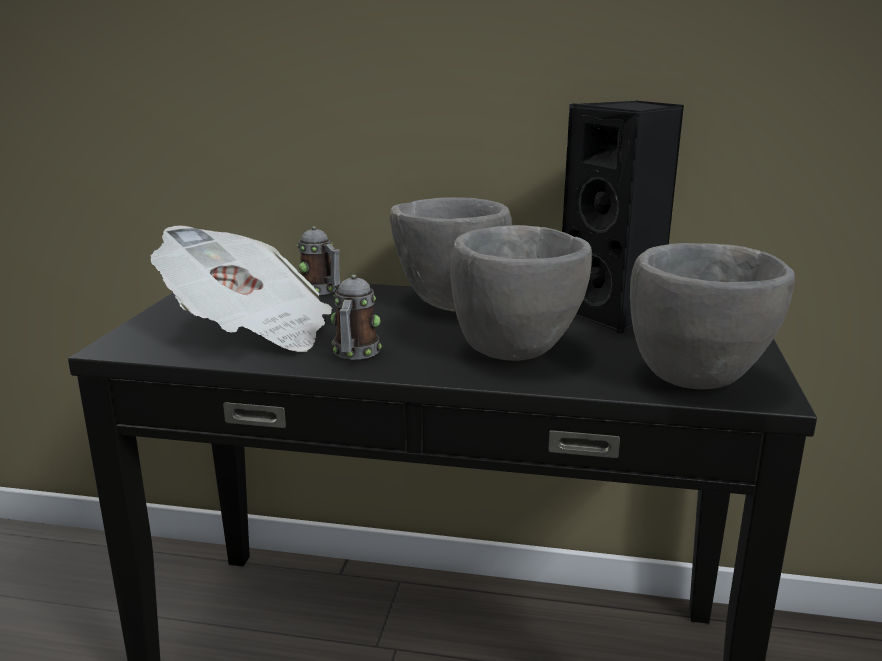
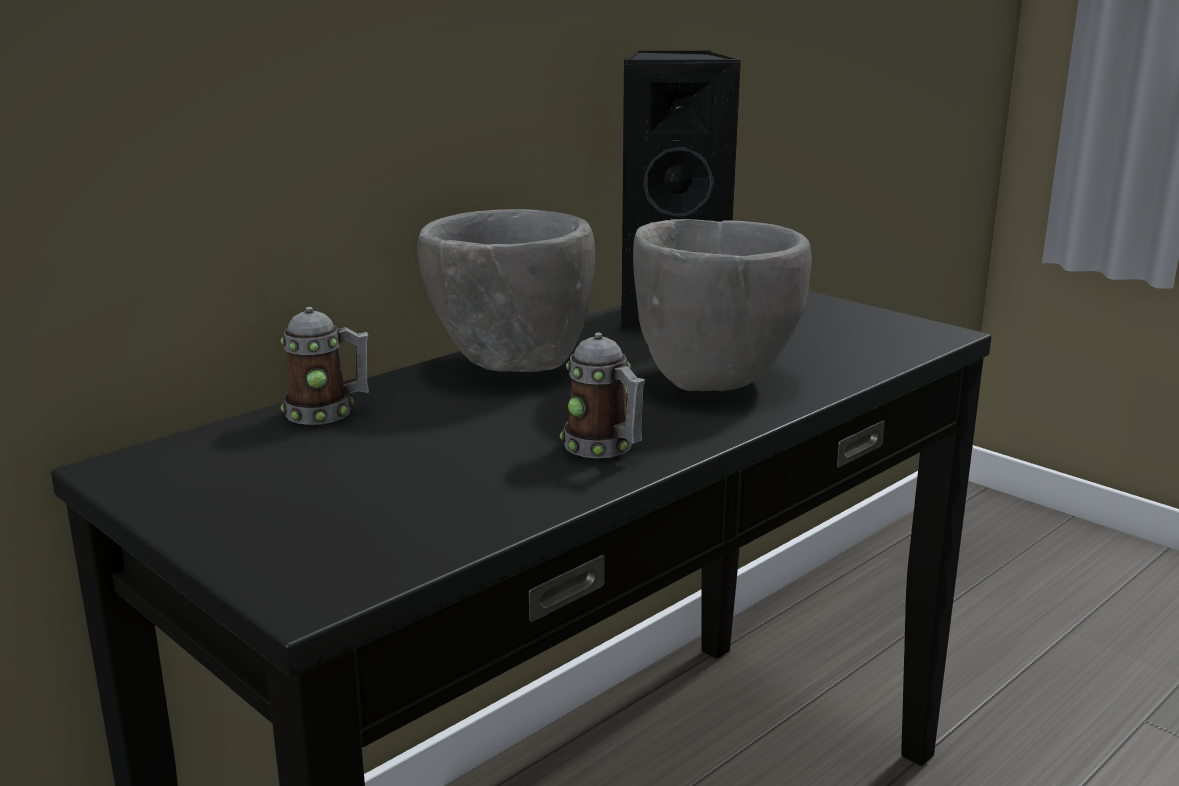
camera: 55 degrees left, 0 degrees up
(250, 330) = (410, 486): newspaper -> none
(698, 379) = (878, 341): grey bowl -> none

